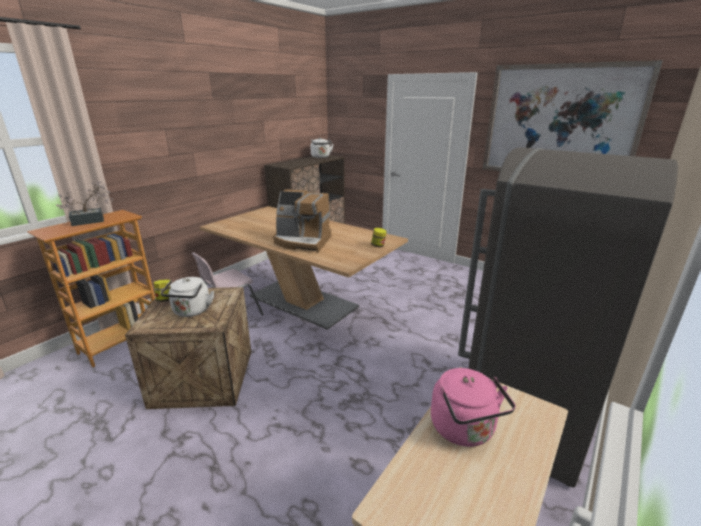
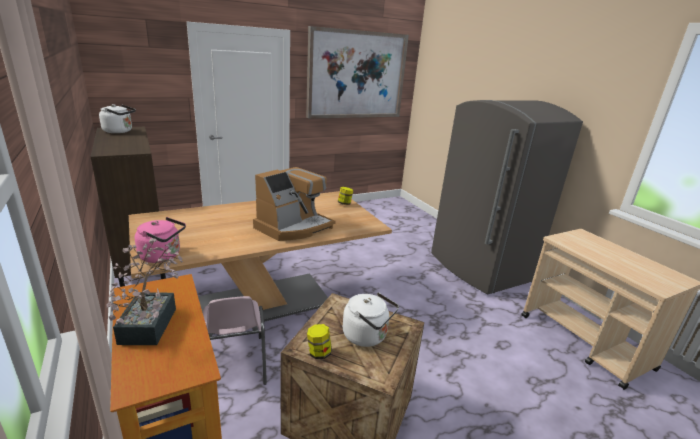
camera: 65 degrees left, 0 degrees up
(464, 430) = (599, 253): pink kettle -> pink kettle (163, 256)

